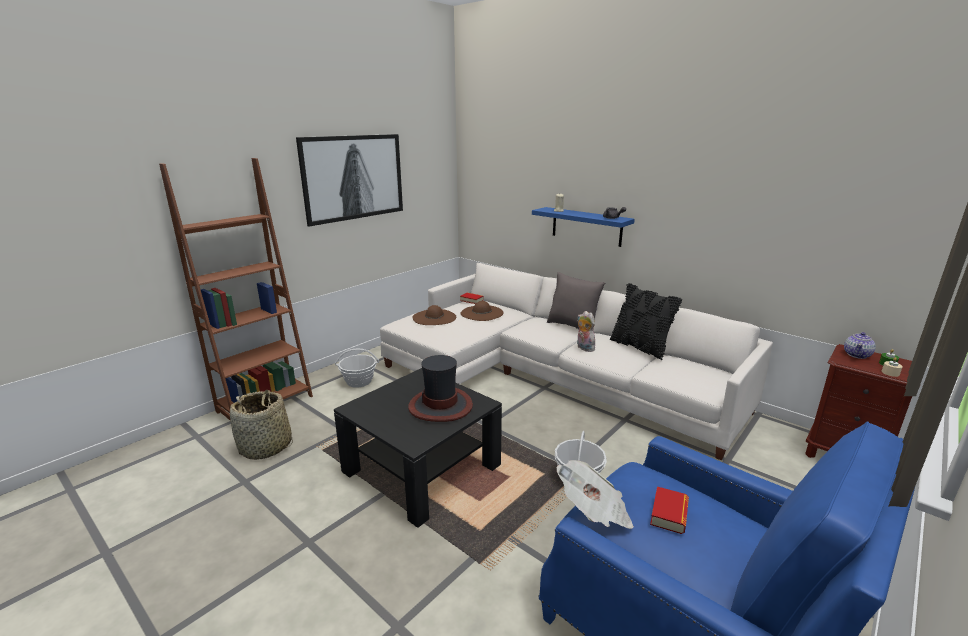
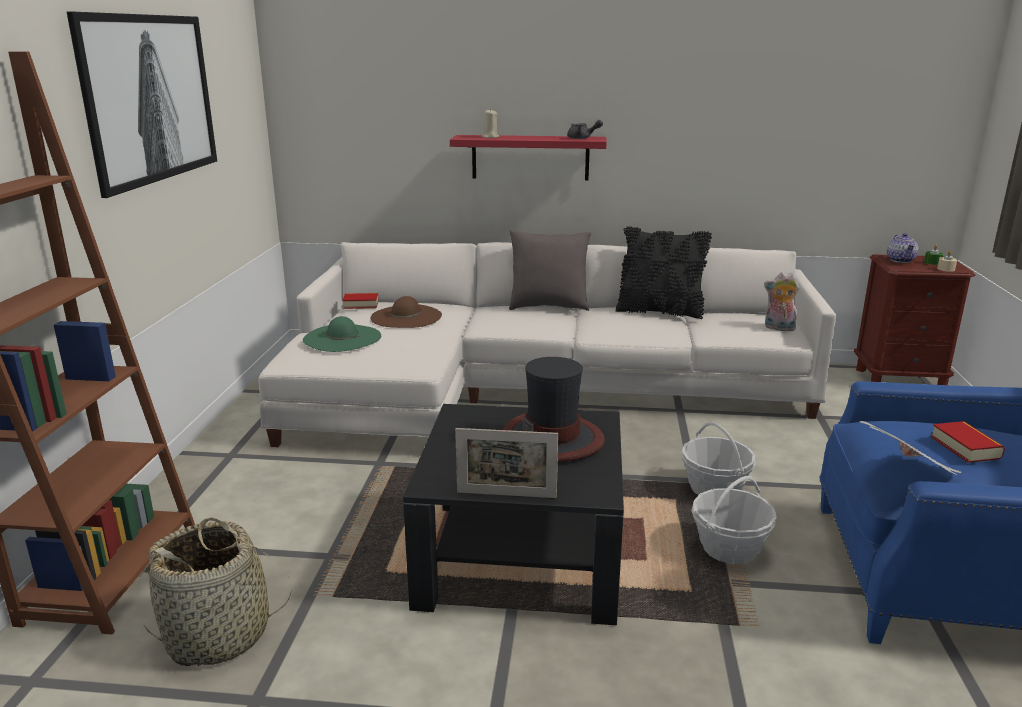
camera: 35 degrees left, 0 degrees up
(359, 381) = (253, 481): basket -> basket (729, 548)
(374, 426) = (506, 495): none -> picture frame
(434, 317) = (342, 338): brown hat -> green hat
(584, 348) = (599, 328): plush toy -> plush toy (778, 328)
(586, 226) = (530, 157): blue shelf -> red shelf

